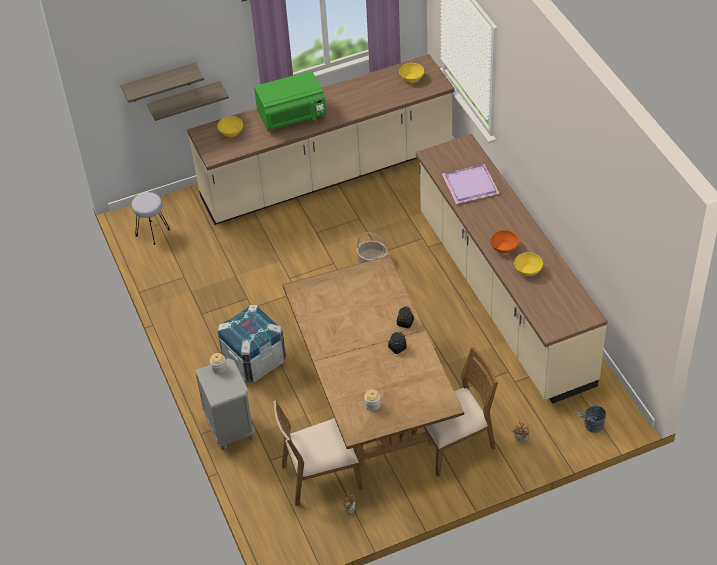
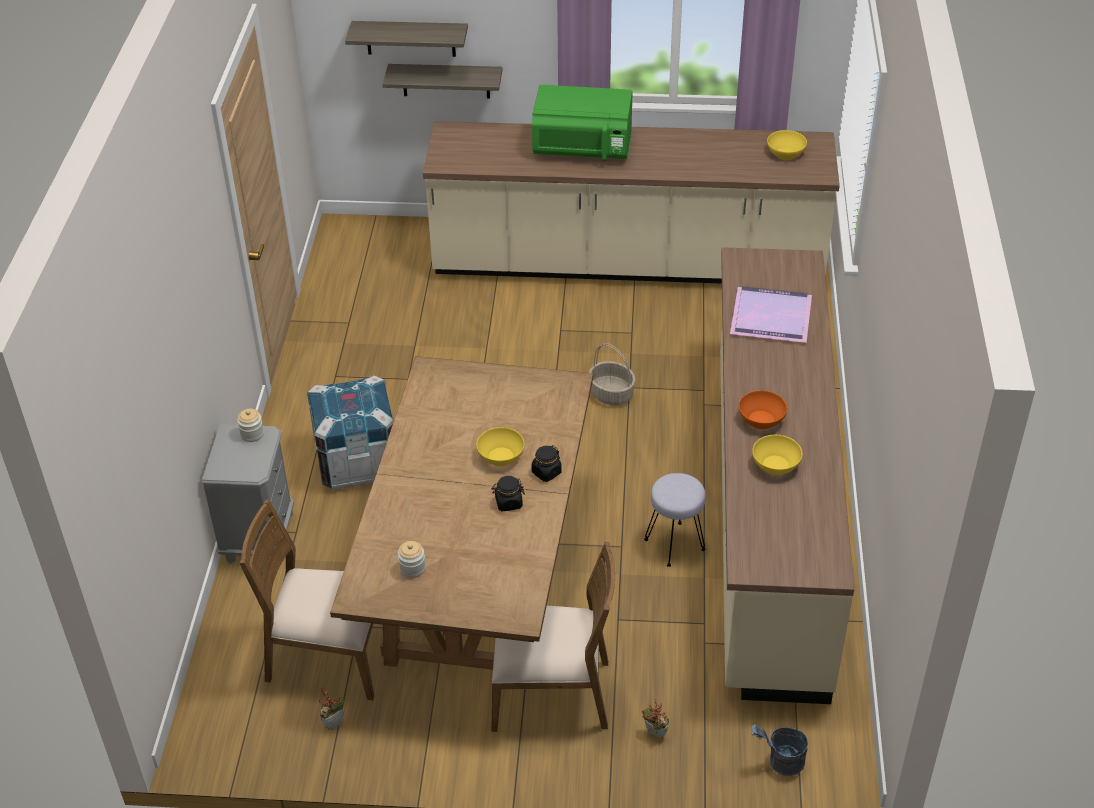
camera: 25 degrees right, 5 degrees down
(153, 232) = (352, 255): grey stool -> grey stool (675, 544)
(231, 132) = (487, 142): yellow bowl -> yellow bowl (501, 456)

